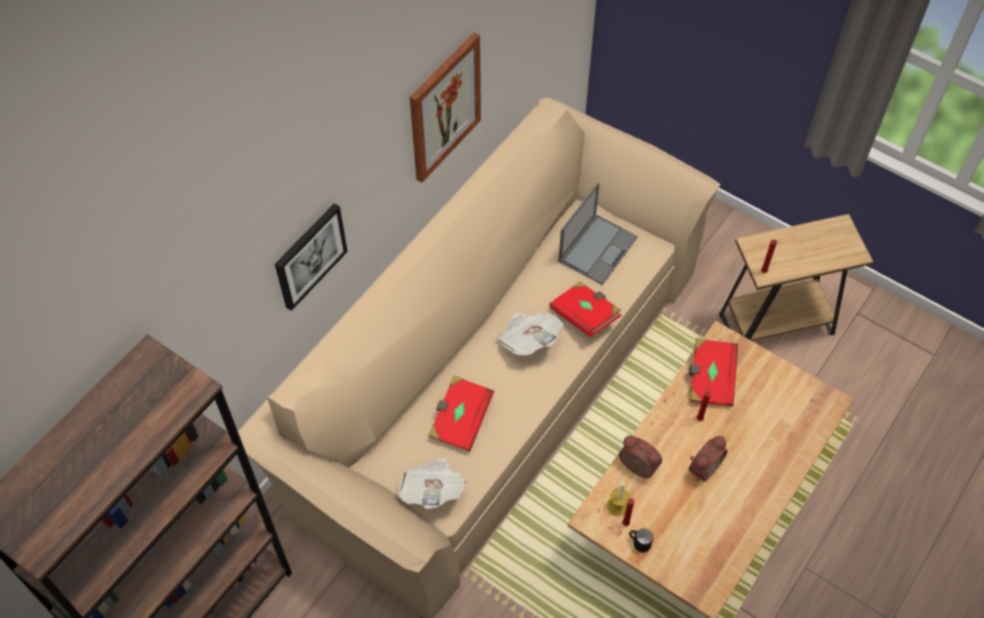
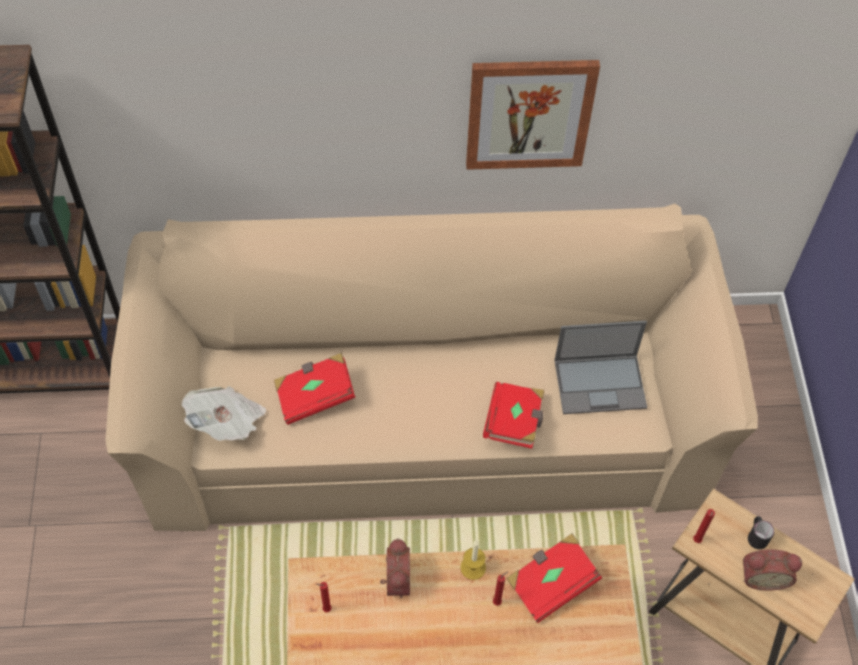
camera: 50 degrees right, 0 degrees up
(309, 255) = (281, 130): picture -> none
(528, 340) = (445, 393): newspaper -> none
(618, 505) = (340, 589): candle -> candle (473, 567)
(639, 543) = (315, 634): black mug -> black mug (756, 536)
(703, 466) = (446, 640): alarm clock -> alarm clock (763, 576)

